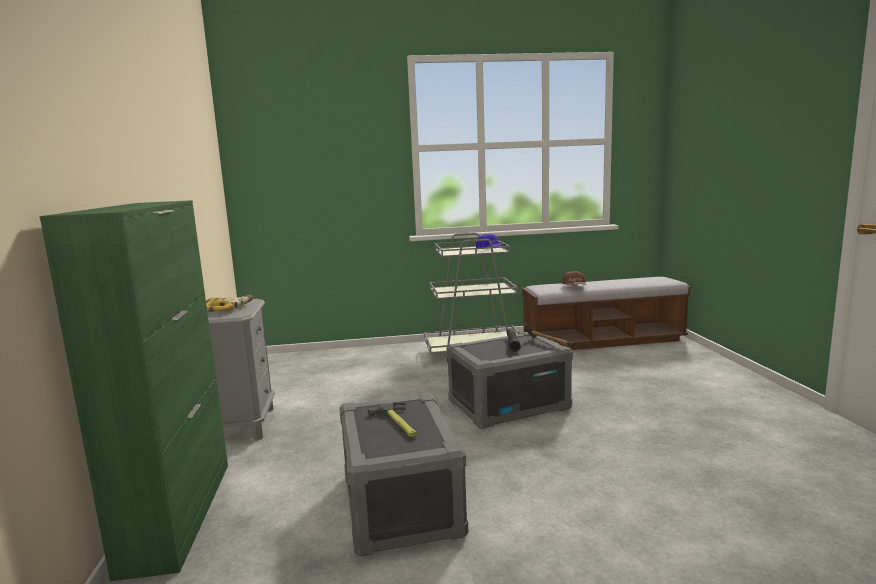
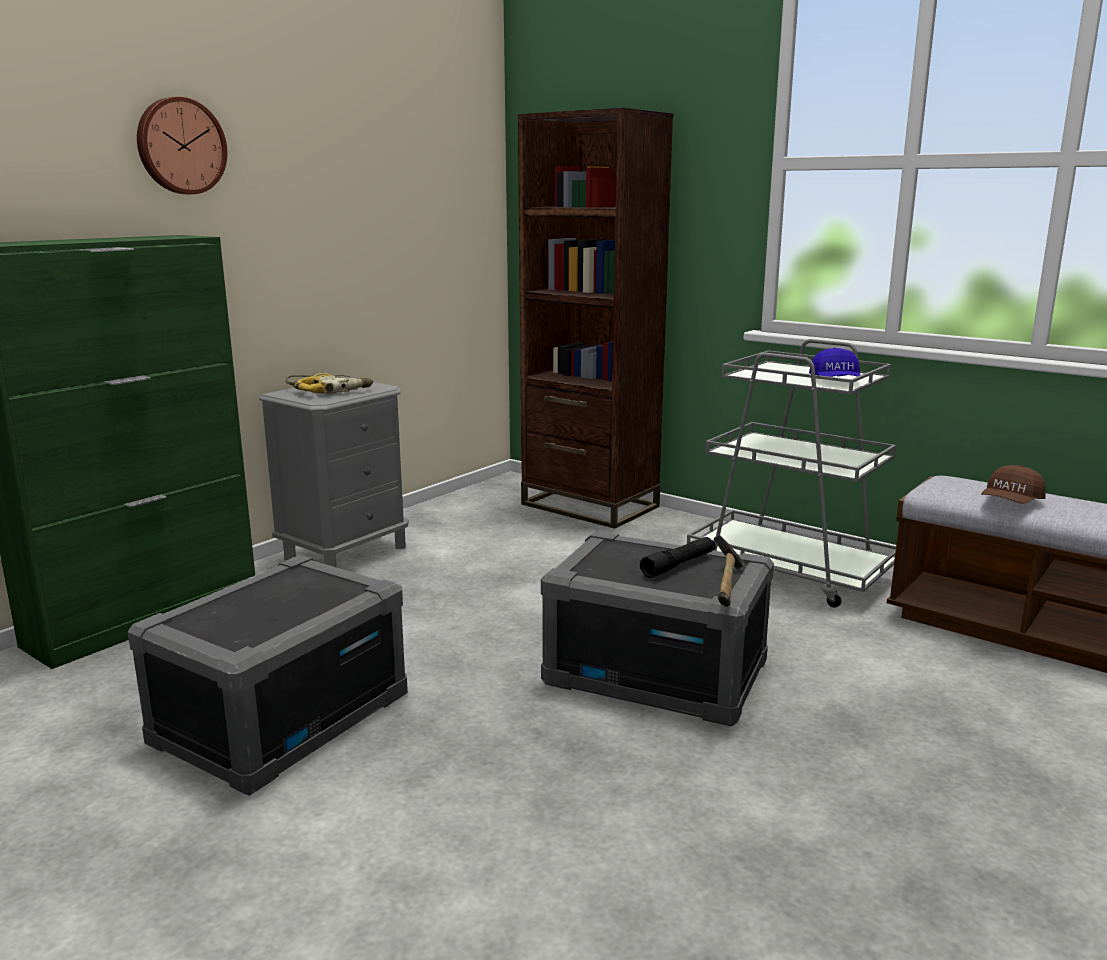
camera: 45 degrees right, 5 degrees up
(124, 134) = (180, 146): none -> wall clock
(330, 357) = (589, 506): none -> brown bookcase
(398, 423) = (281, 603): hammer -> none

